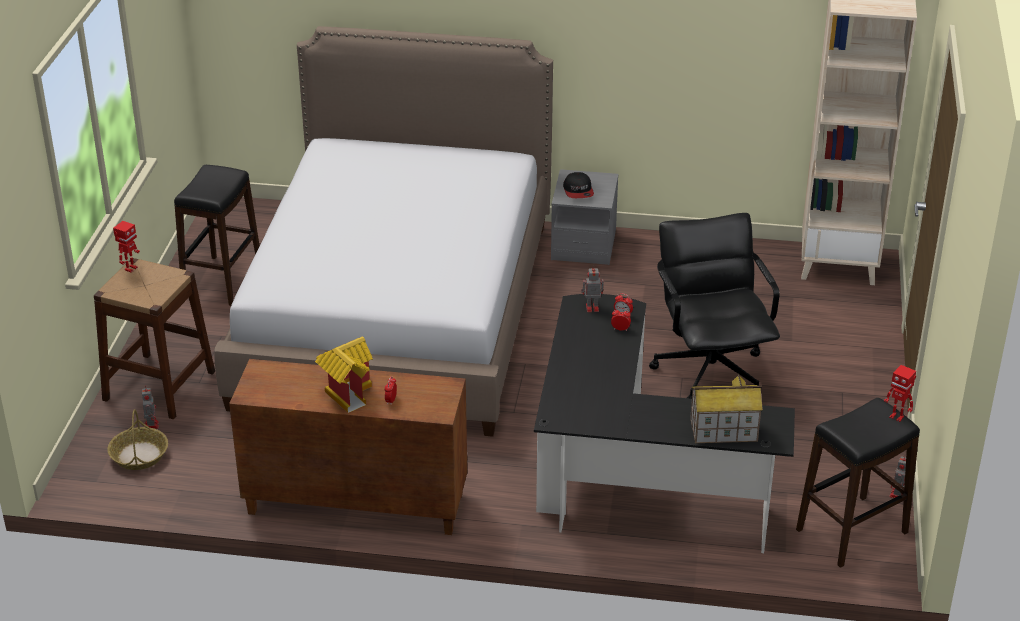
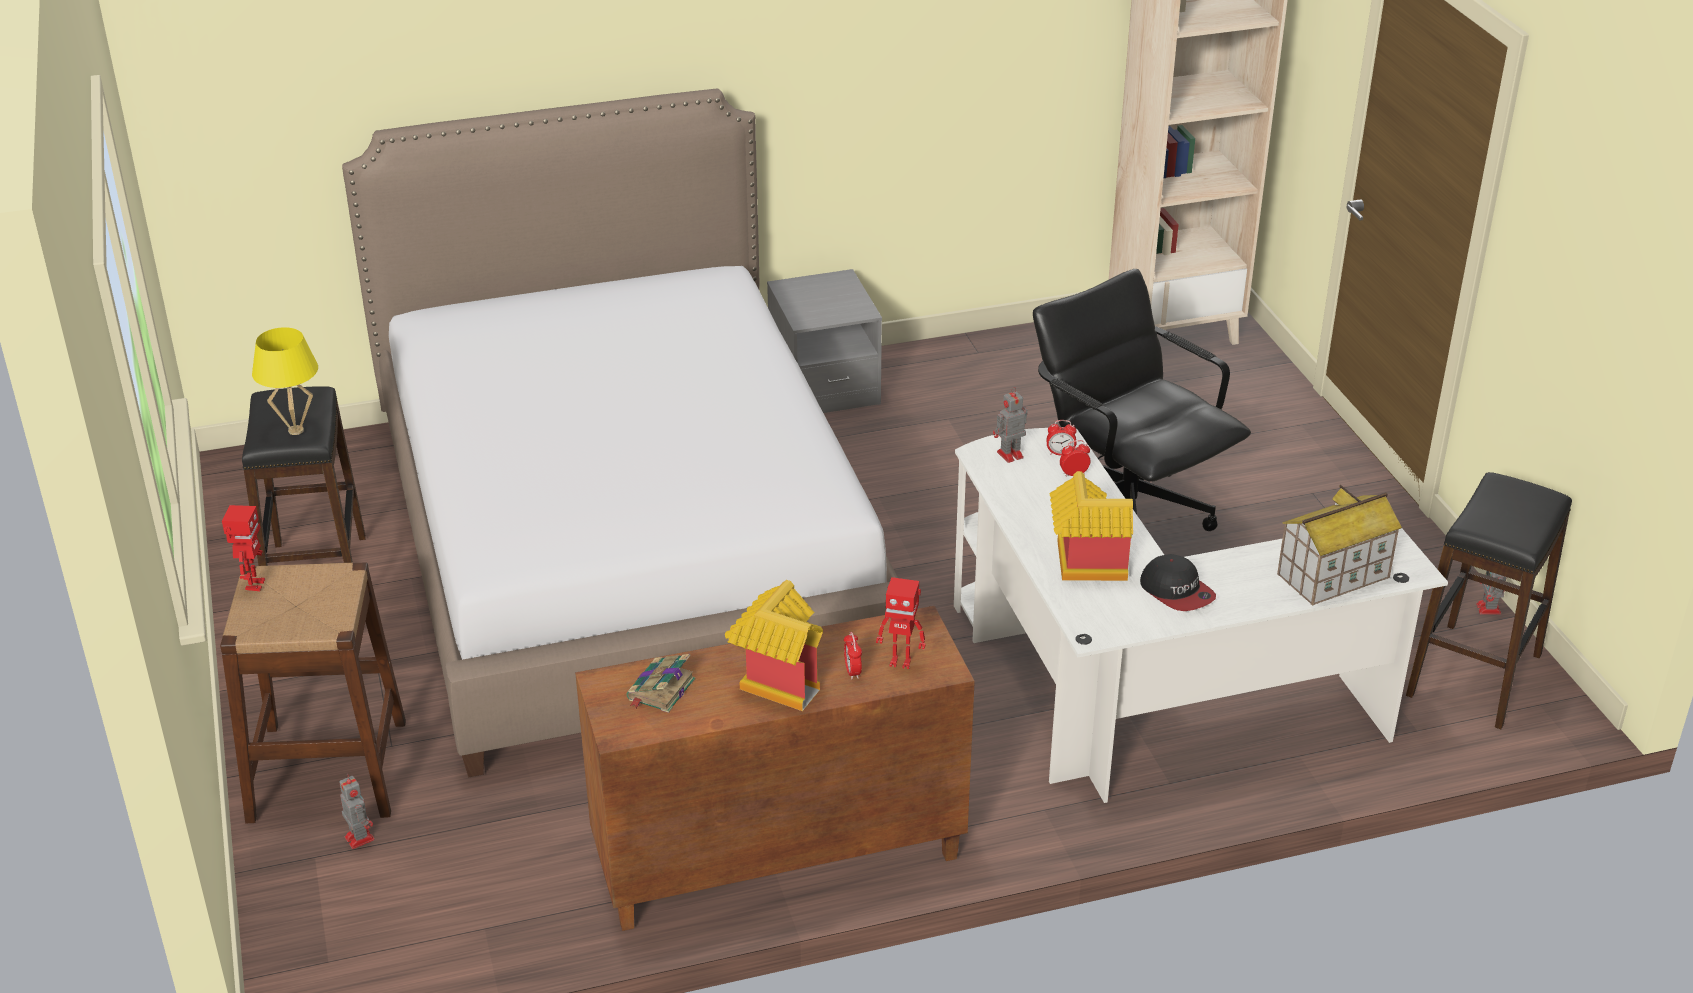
camera: 25 degrees left, 0 degrees up
(139, 455) = (372, 894): basket -> none
(209, 191) = (295, 430): none -> yellow table lamp
(284, 380) = (660, 690): none -> book
(578, 191) = (817, 305): cap -> cap (1177, 591)
(580, 381) = (1082, 564): none -> toy house
(627, 481) = (1138, 698): black desk -> white desk
(897, 417) = (1537, 491): toy robot -> toy robot (901, 662)

